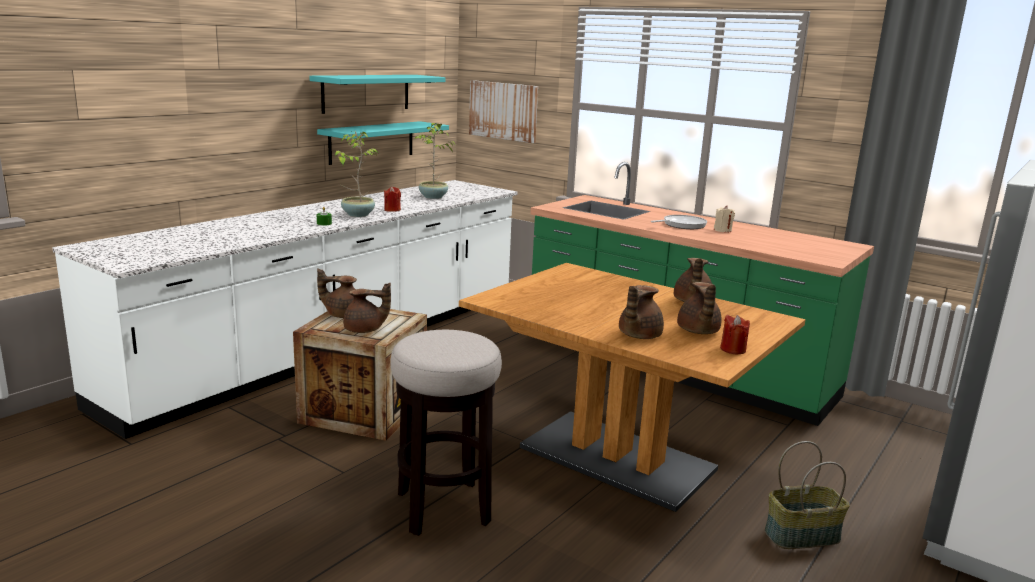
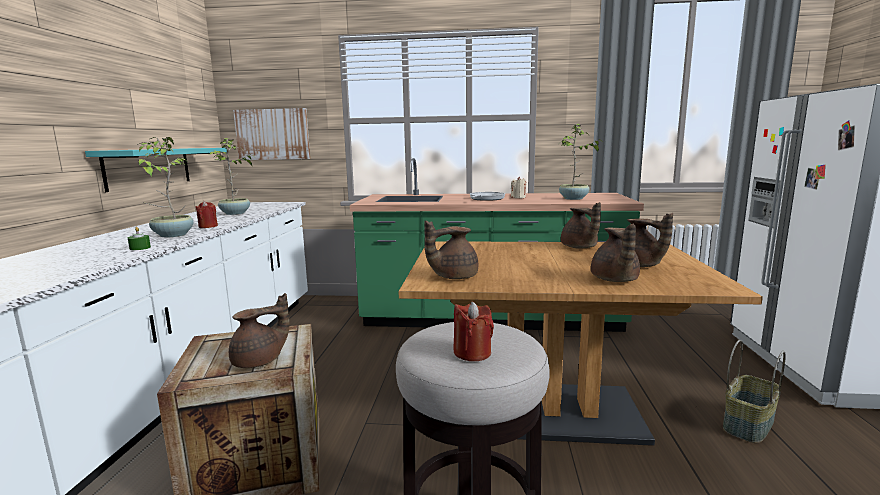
camera: 30 degrees left, 5 degrees down
(343, 315) = (210, 351): brown teapot -> brown teapot (453, 276)
(366, 93) = (135, 114): turquoise shelf -> none
(733, 349) = (695, 272): red candle -> red candle (472, 353)
(781, 245) = (573, 199): none -> potted plant

